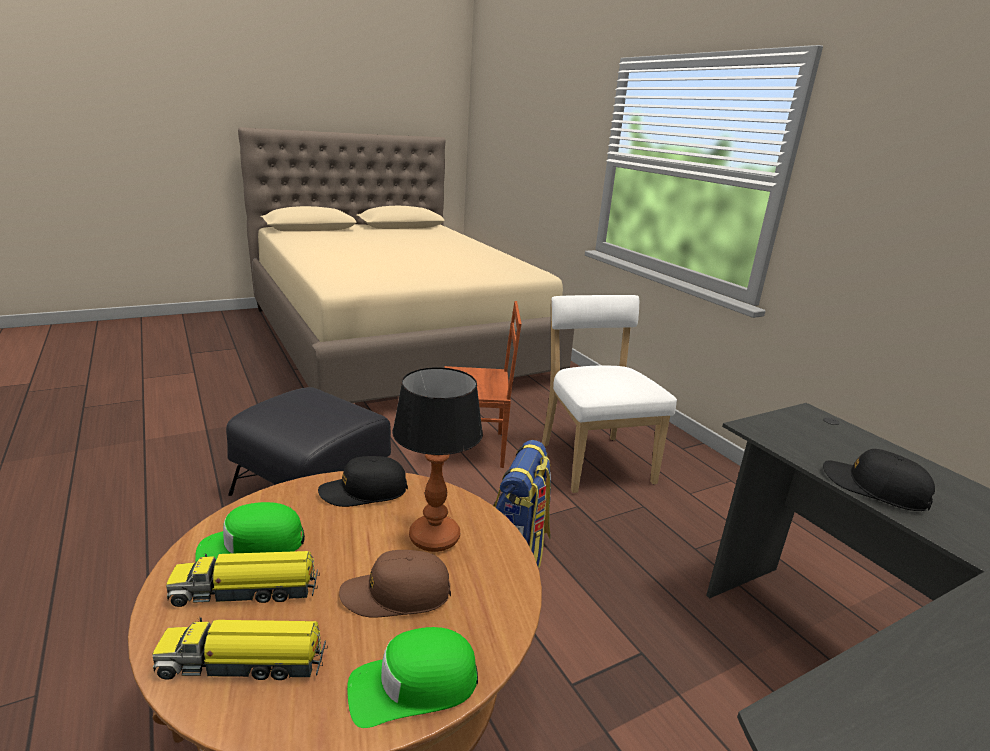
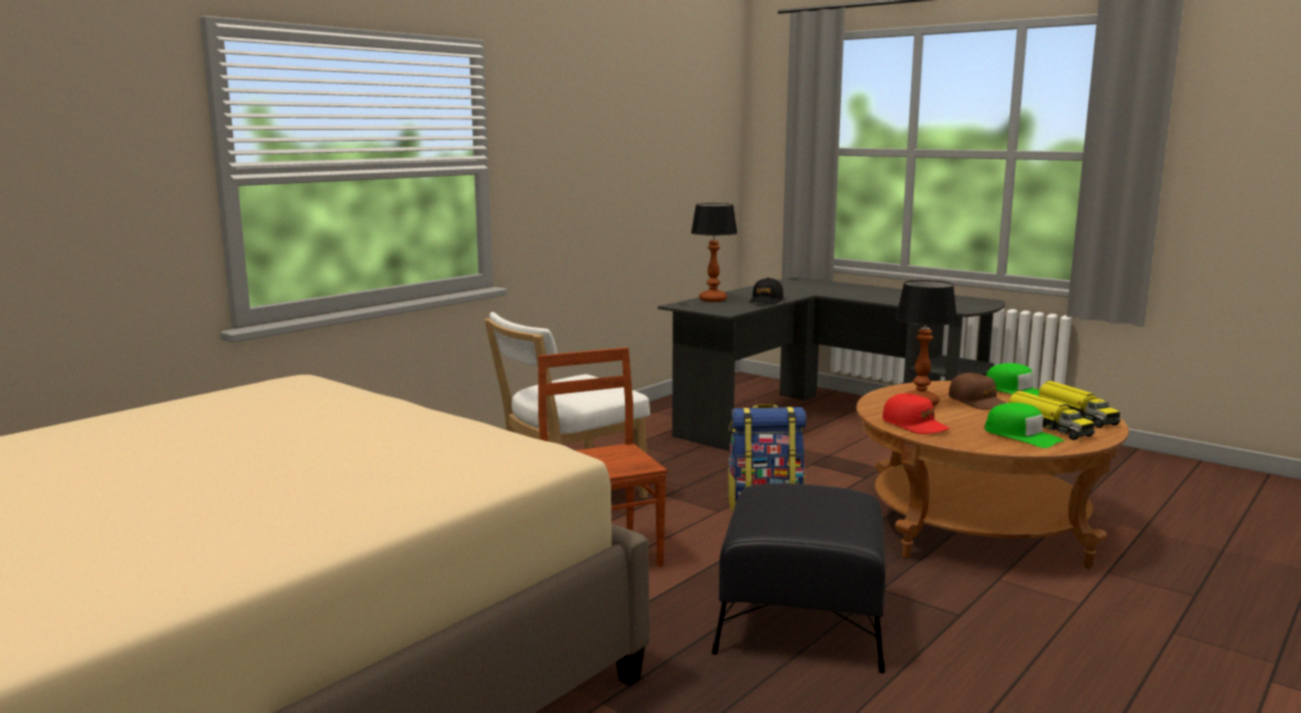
camera: 110 degrees left, 10 degrees down
(364, 491) = (915, 425): black cap -> red cap
(868, 447) = (712, 300): none -> table lamp

